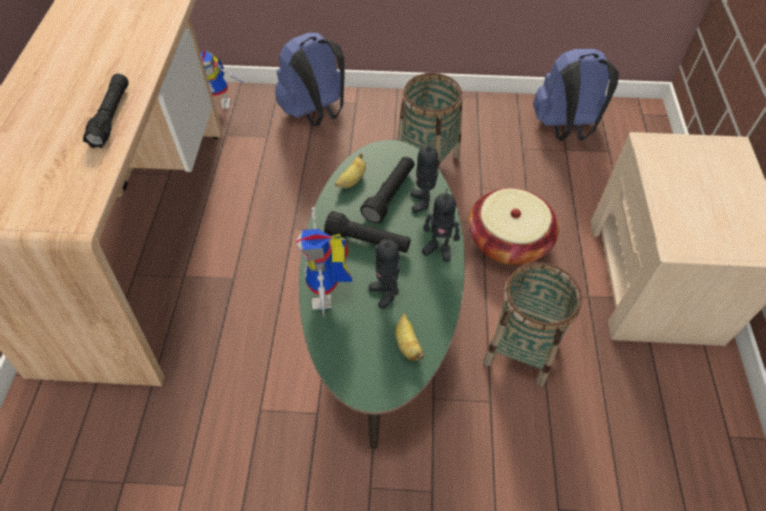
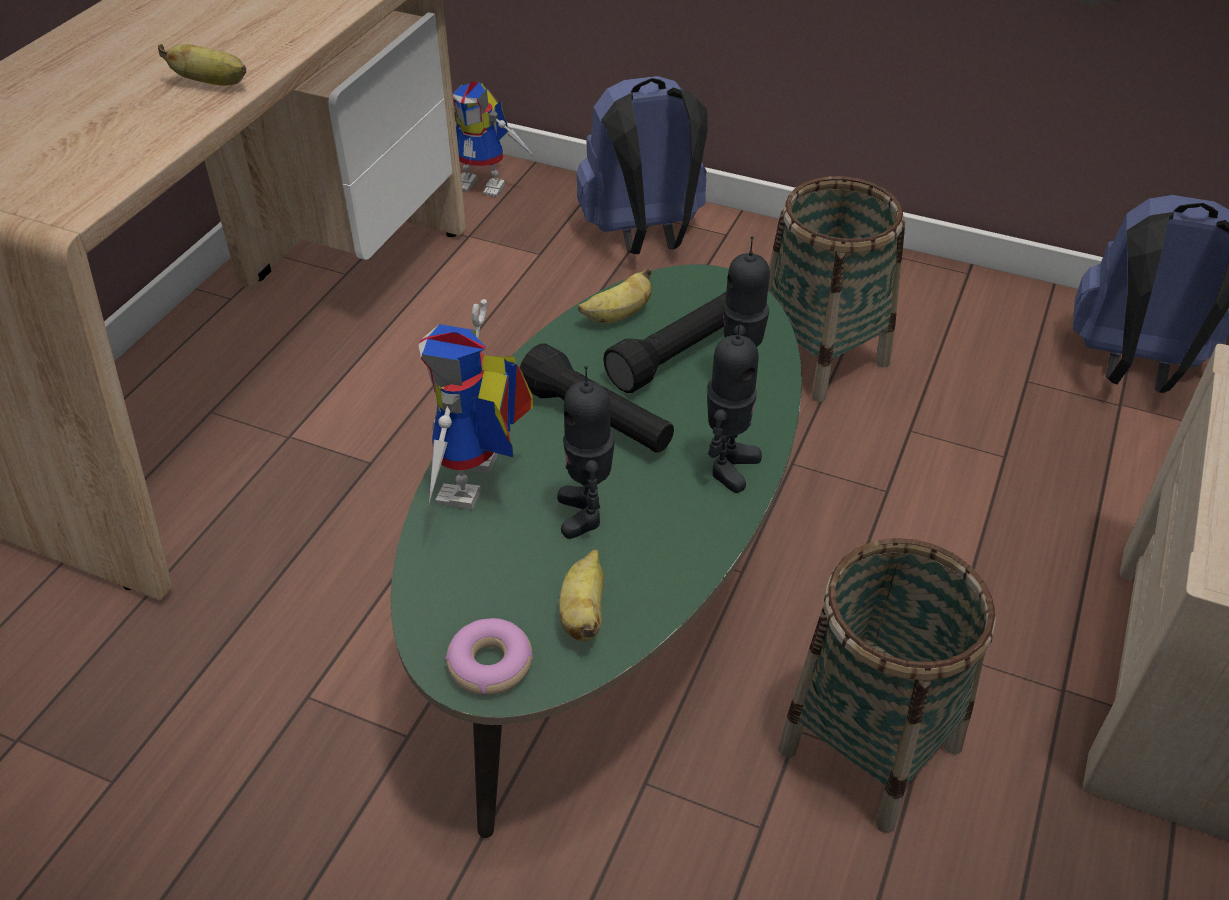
camera: 20 degrees right, 10 degrees down
(111, 117) = (213, 83): black flashlight -> banana
(377, 384) = (490, 664): none -> donut
(439, 249) = (728, 467): toy robot -> toy robot turned 105 degrees counterclockwise
(508, 241) = (928, 538): basket -> none

